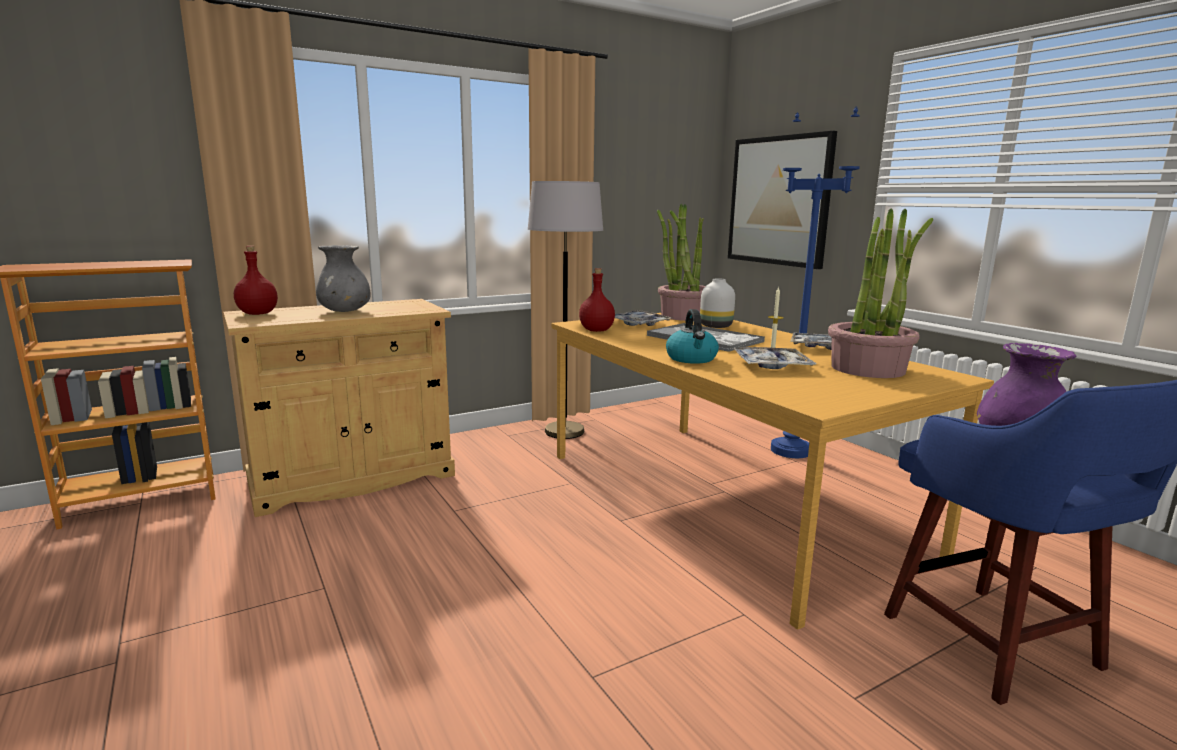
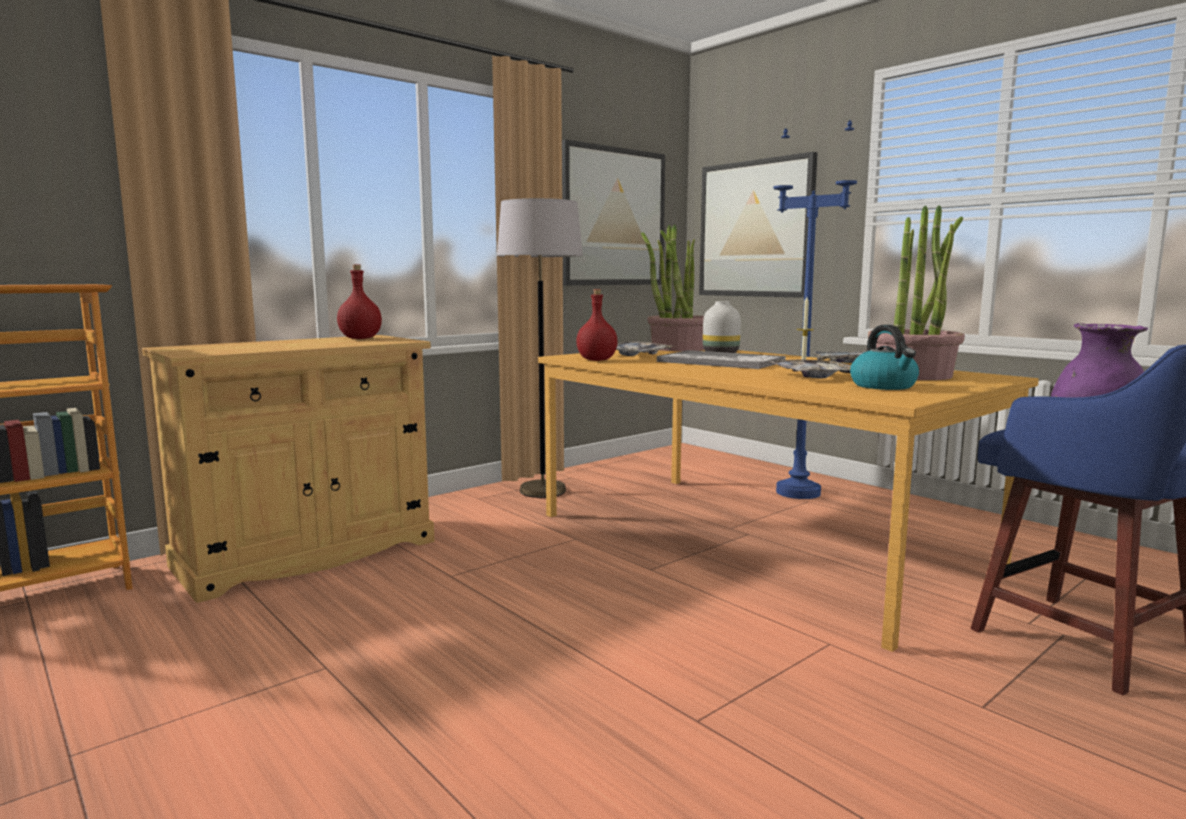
camera: 10 degrees left, 5 degrees down
(258, 313) = (193, 347): red bottle -> red bottle (361, 338)
(345, 311) = (302, 344): grey vase -> none
(646, 188) = (612, 217): none -> picture
(692, 359) = (726, 375): kettle -> kettle (884, 386)

